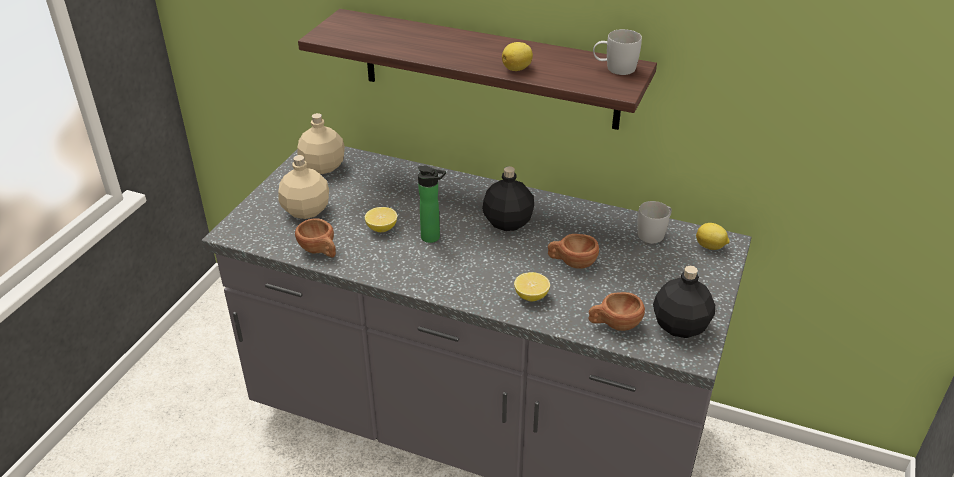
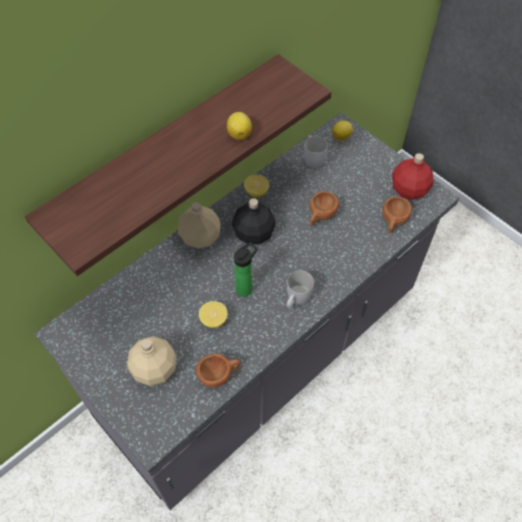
camera: 65 degrees left, 20 degrees up
(322, 166) = (92, 335): beige bottle -> beige bottle (200, 237)
(531, 296) = (344, 255): lemon -> lemon (256, 191)
(614, 68) = (274, 79): white mug -> white mug (296, 299)
(681, 326) = (409, 189): black bottle -> red bottle

